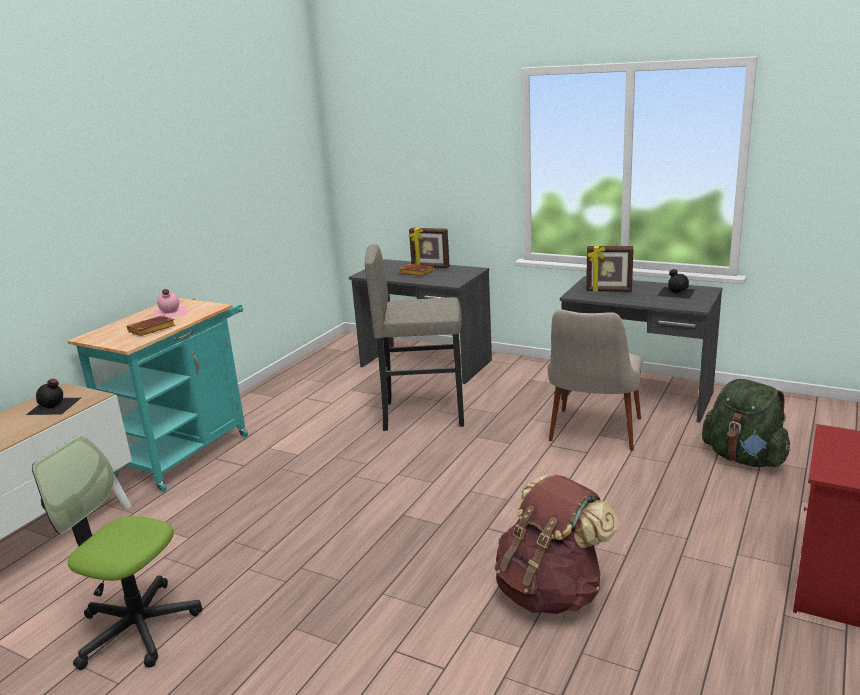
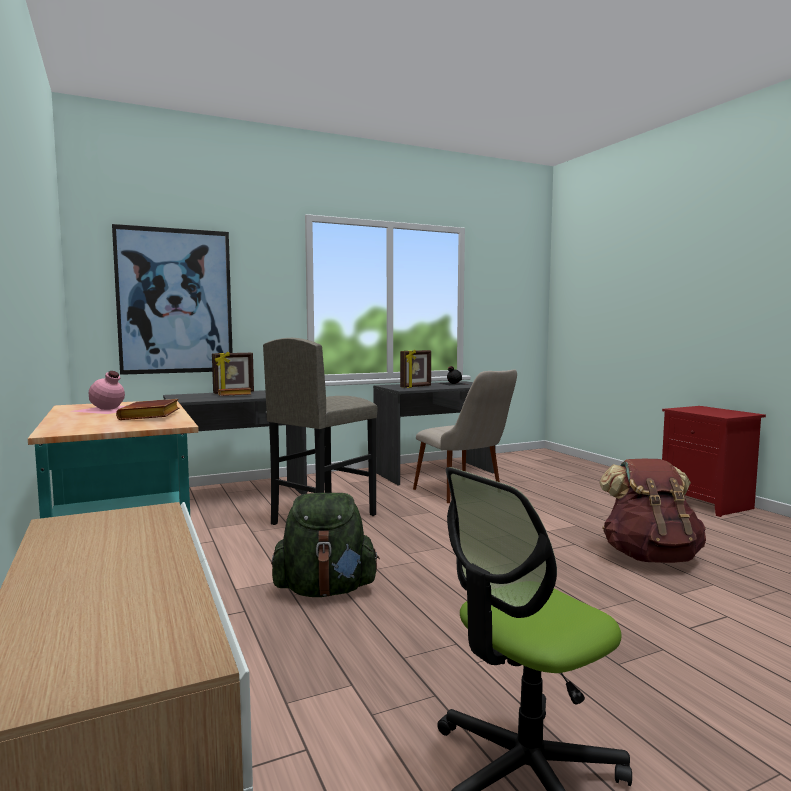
camera: 55 degrees left, 15 degrees down
(54, 406) = (117, 533): black bottle -> none
(401, 170) = (175, 301): none -> picture
(744, 458) = (551, 479): green backpack -> green backpack (325, 590)

